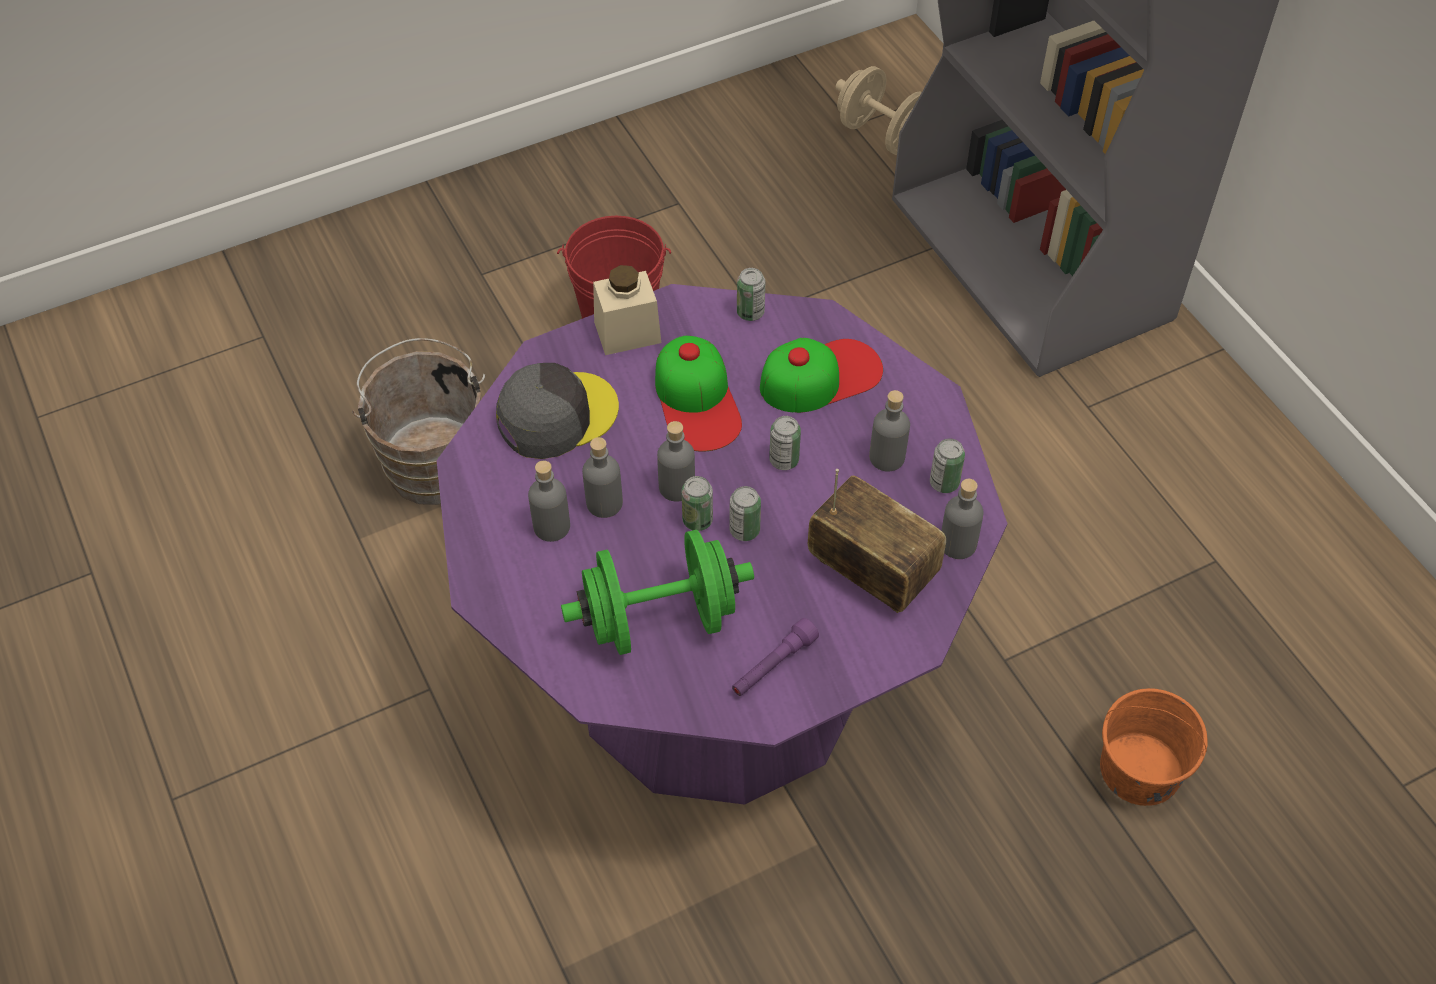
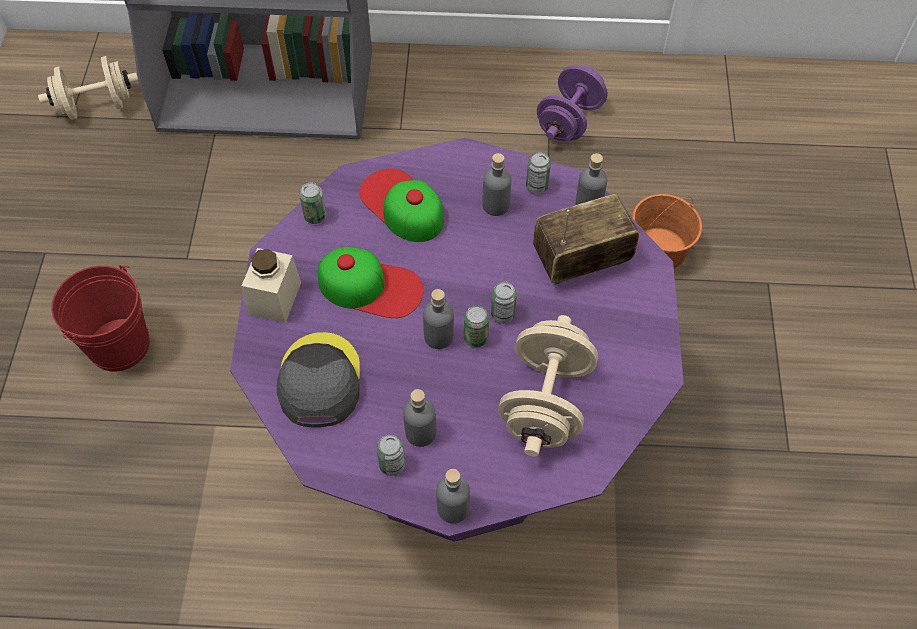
camera: 60 degrees left, 5 degrees up
(433, 461) = (146, 534): brown bucket -> none
(604, 503) = (422, 388): grey bottle -> grey bottle (453, 508)
(659, 619) = (545, 402): green dumbbell -> beige dumbbell
(773, 665) = (622, 353): purple flashlight -> none
(784, 460) = (459, 262): can -> can (392, 465)
(820, 376) = (402, 205): cap -> cap turned 45 degrees counterclockwise
(1258, 573) = (569, 121): none -> purple dumbbell

